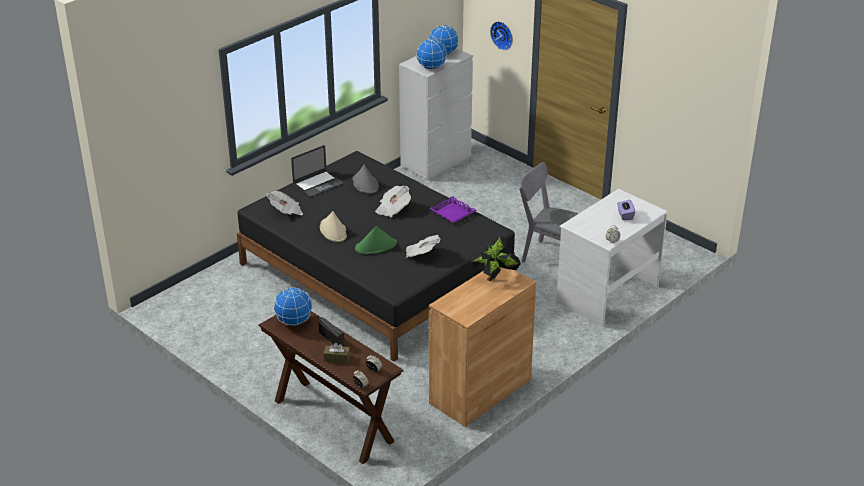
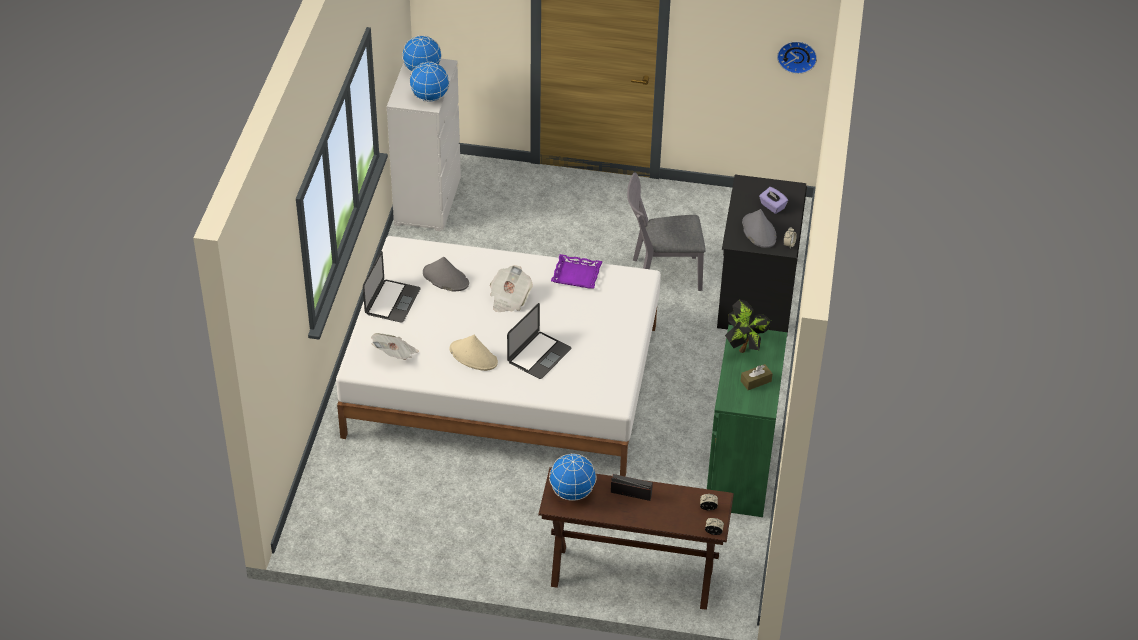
camera: 35 degrees left, 10 degrees up
(337, 358) = (659, 513): brown tissue box -> brown tissue box (756, 381)
(375, 273) = (502, 380): black bed -> white bed
(376, 246) = (539, 355): green hat -> laptop
(421, 254) = (595, 343): newspaper -> none
(480, 391) = (740, 469): brown cabinet -> green cabinet
(503, 35) = (481, 22): wall clock -> wall clock (797, 55)
(598, 225) = (758, 231): none -> grey hat
(606, 293) = (756, 295): white desk -> black desk

